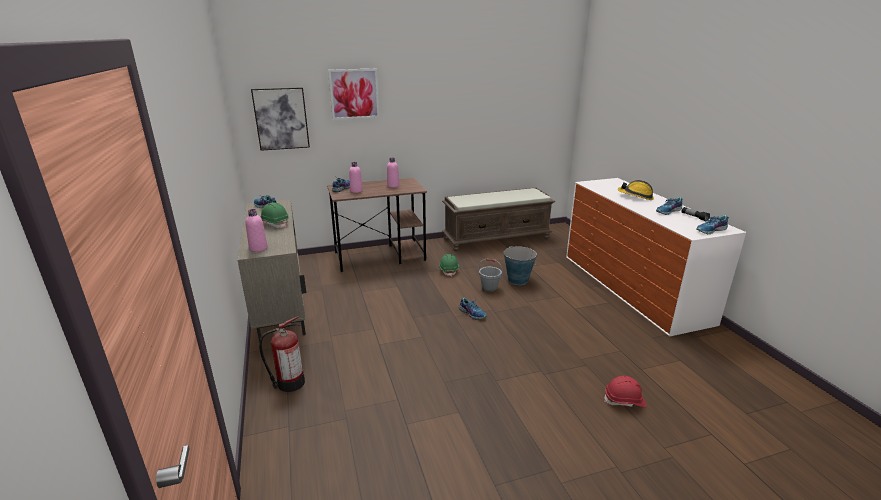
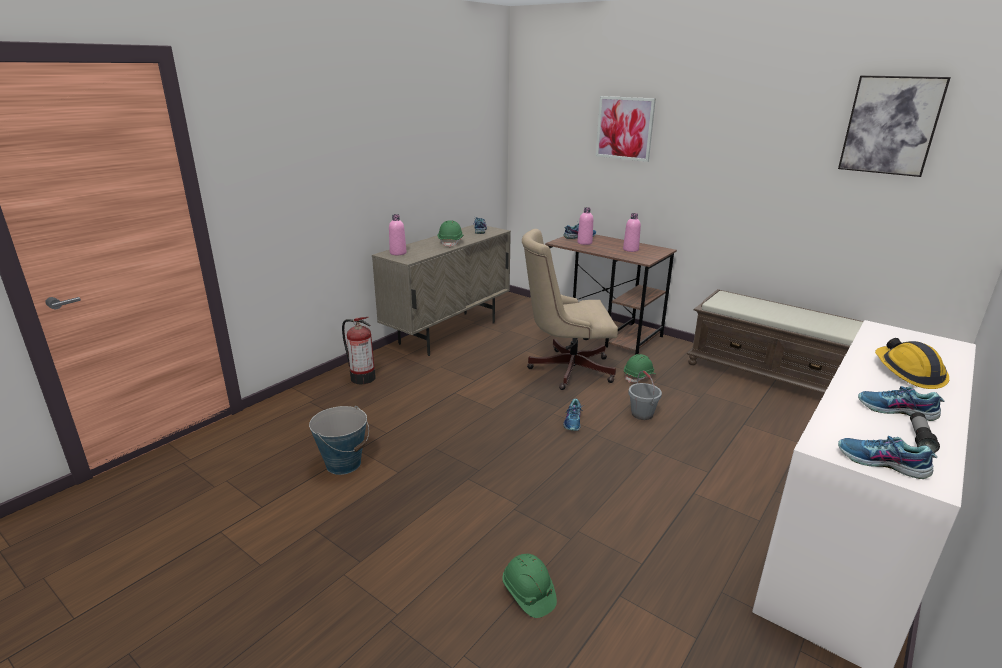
camera: 55 degrees right, 0 degrees up
(281, 119) = (548, 147): picture -> picture (891, 125)
(407, 288) = (565, 369): none -> beige office chair
(518, 280) = (694, 427): bucket -> bucket (343, 463)
(624, 401) = (528, 593): red hard hat -> green hard hat

